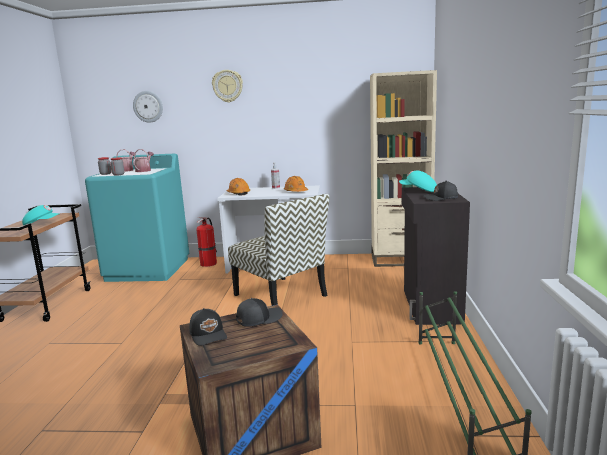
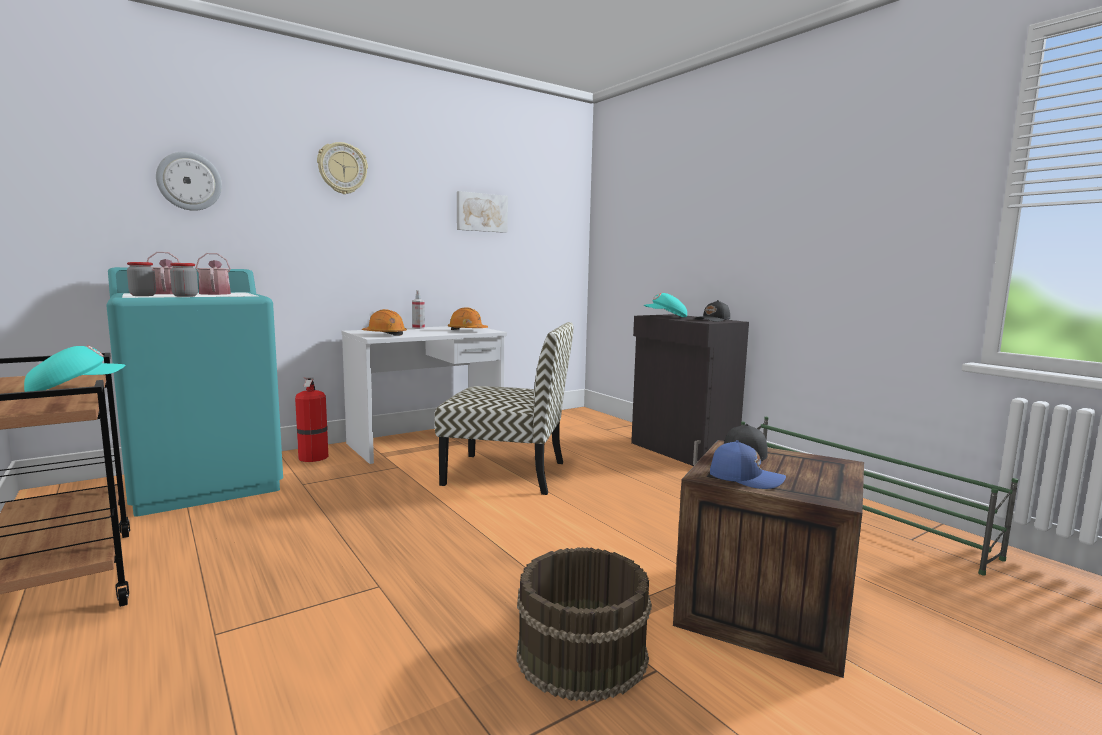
camera: 40 degrees left, 5 degrees down
(131, 408) = (581, 653): none -> brown bucket
(209, 334) = (745, 478): black cap -> blue cap
(327, 102) = (481, 212): none -> picture
(400, 259) = (570, 416): beige bookcase -> none

